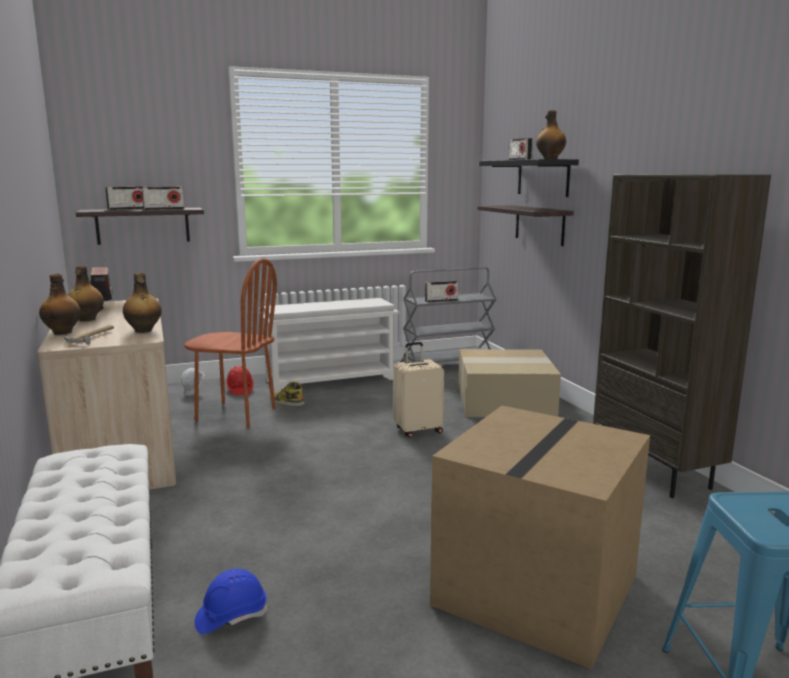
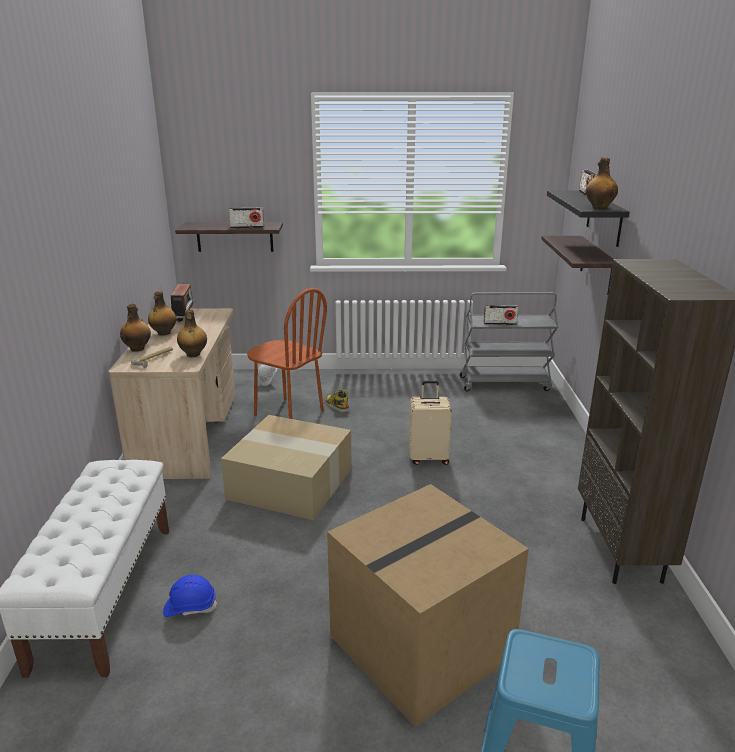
camera: 20 degrees right, 10 degrees up
(128, 209) = (220, 224): radio -> none
(240, 390) = (306, 385): red hard hat -> none
(331, 379) = (387, 385): white shoe rack -> none
(506, 401) = (533, 437): cardboard box -> cardboard box (292, 483)

